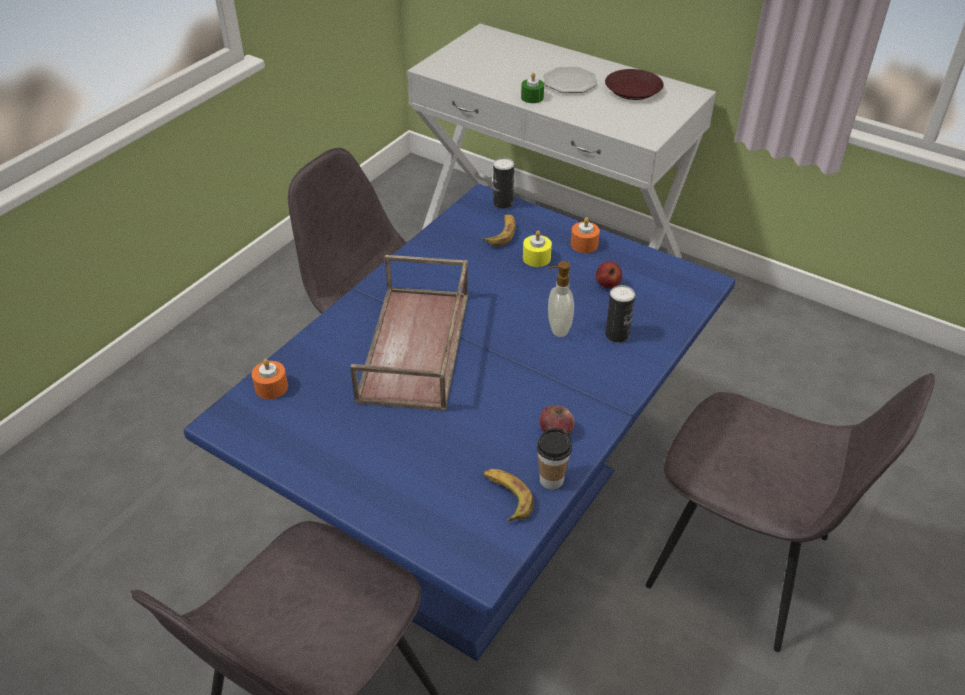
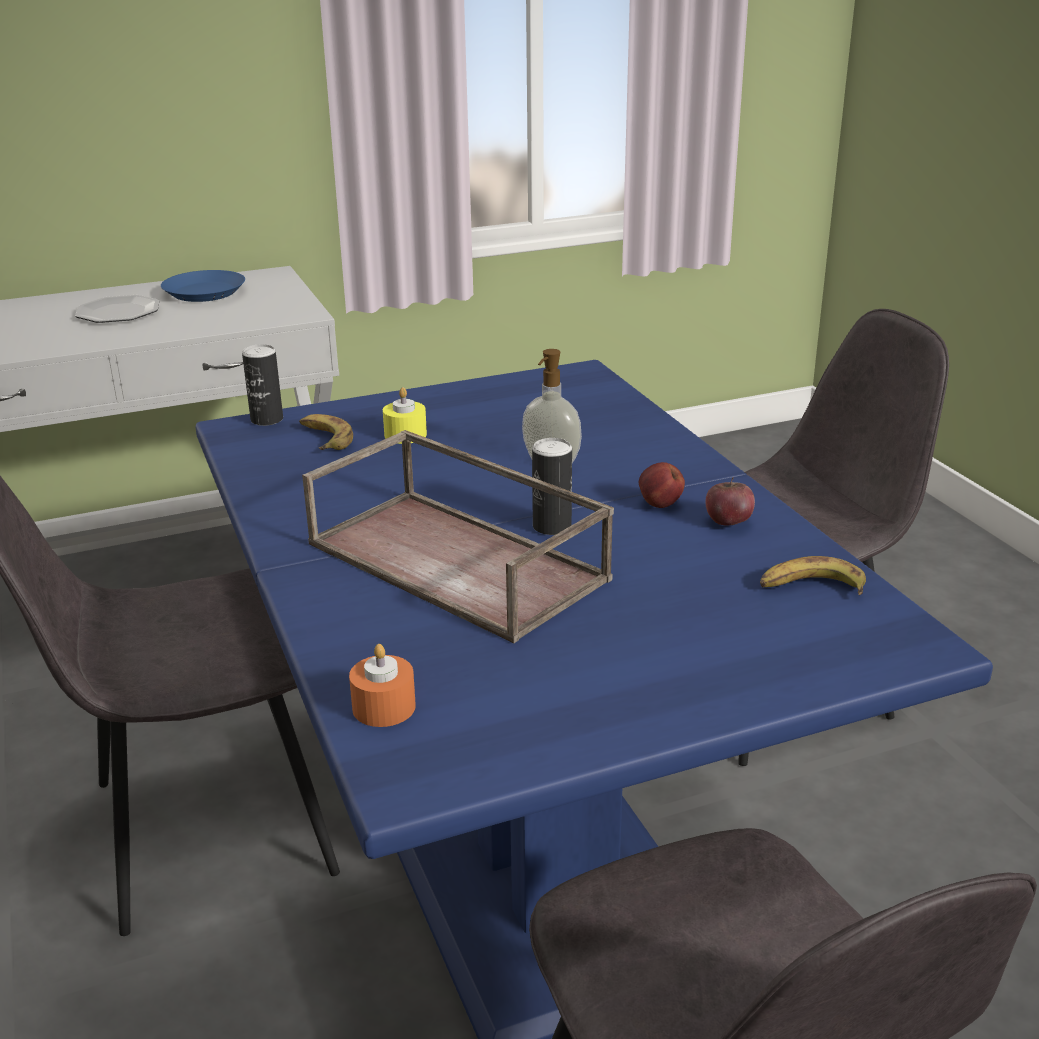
camera: 55 degrees left, 15 degrees down
(532, 97) = (101, 338): green candle -> none
(551, 480) = (808, 551): cup -> none
(584, 244) = (425, 403): orange candle -> none
(607, 285) = (515, 415): apple -> apple (659, 505)
(617, 335) = (607, 437): can -> can (552, 526)
(633, 89) = (204, 292): brown plate -> blue plate

